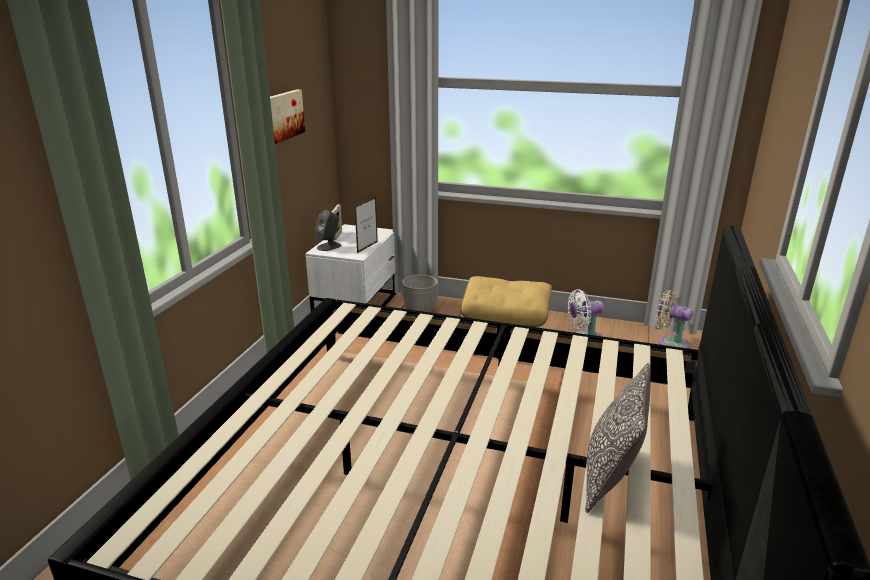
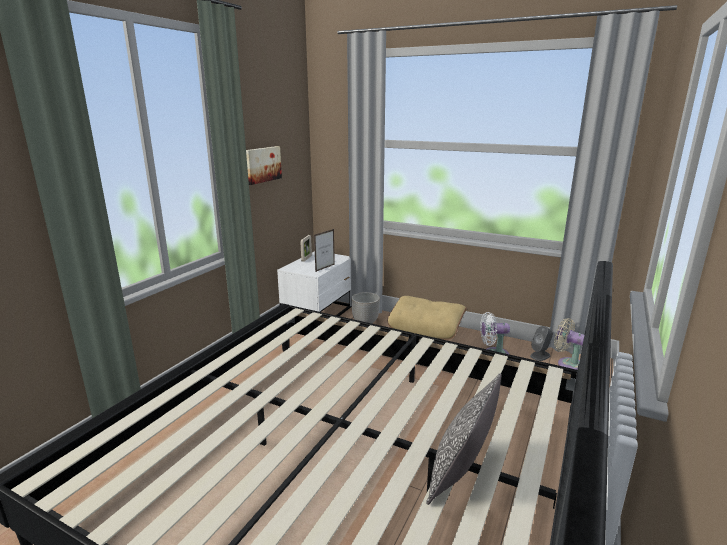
camera: 10 degrees right, 5 degrees down
(329, 246) = (297, 265): grey speaker -> grey speaker (540, 355)

